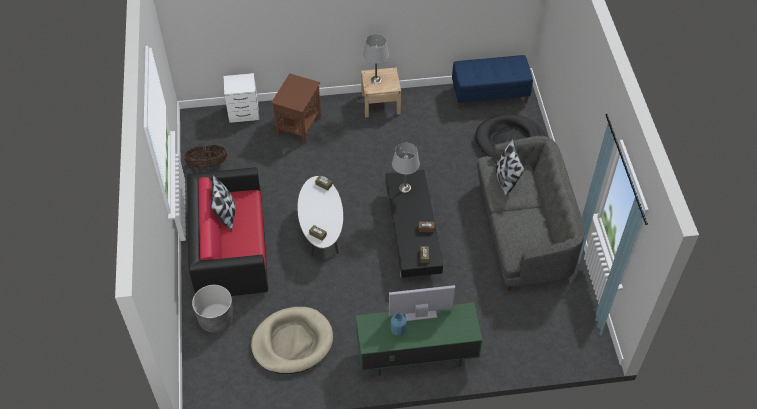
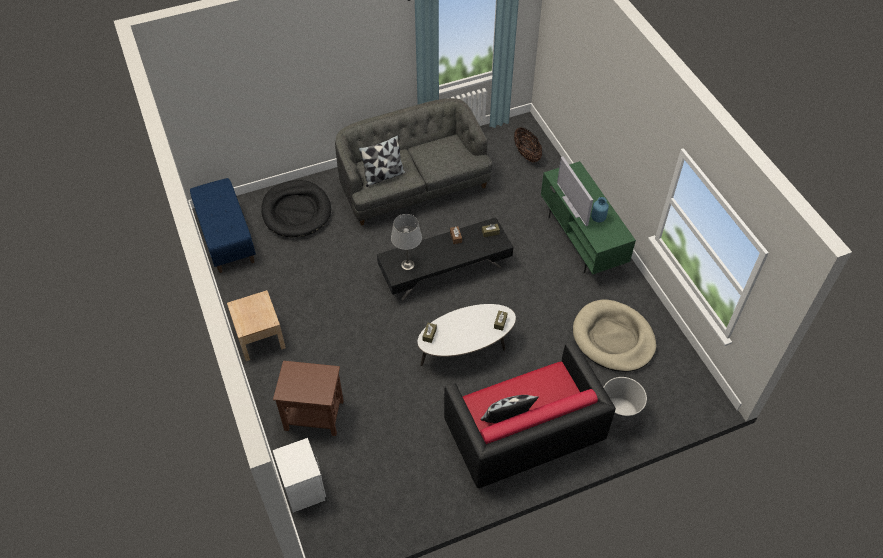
camera: 105 degrees left, 0 degrees up
(207, 164) = (405, 502): basket -> basket (526, 154)
(376, 80) = (252, 318): grey table lamp -> none

